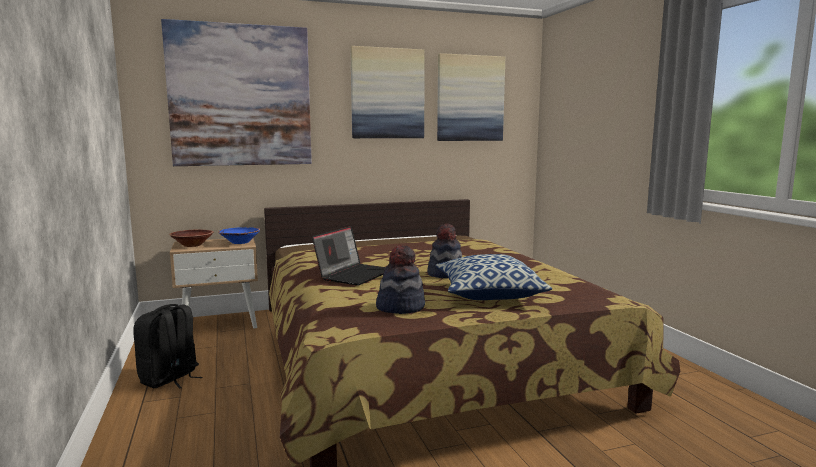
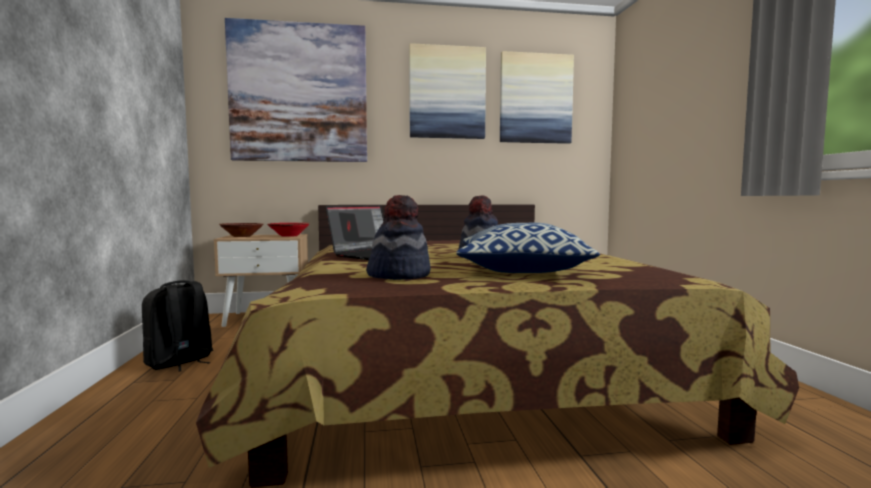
camera: 10 degrees right, 5 degrees down
(240, 242) = (289, 236): blue bowl -> red bowl

